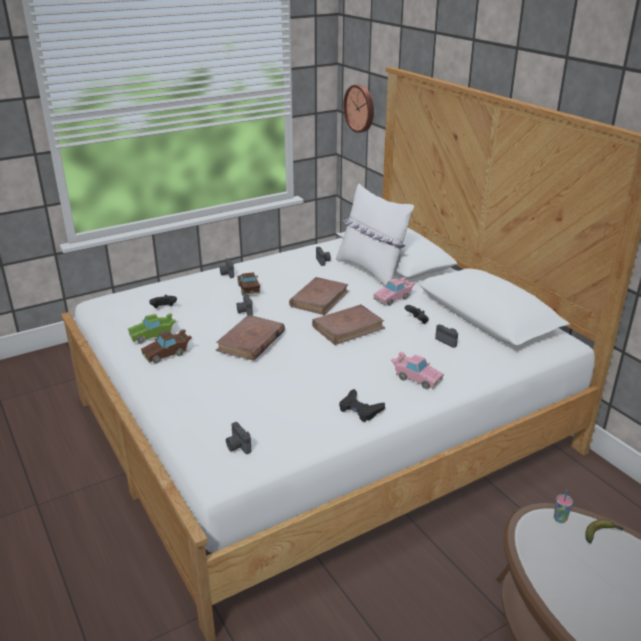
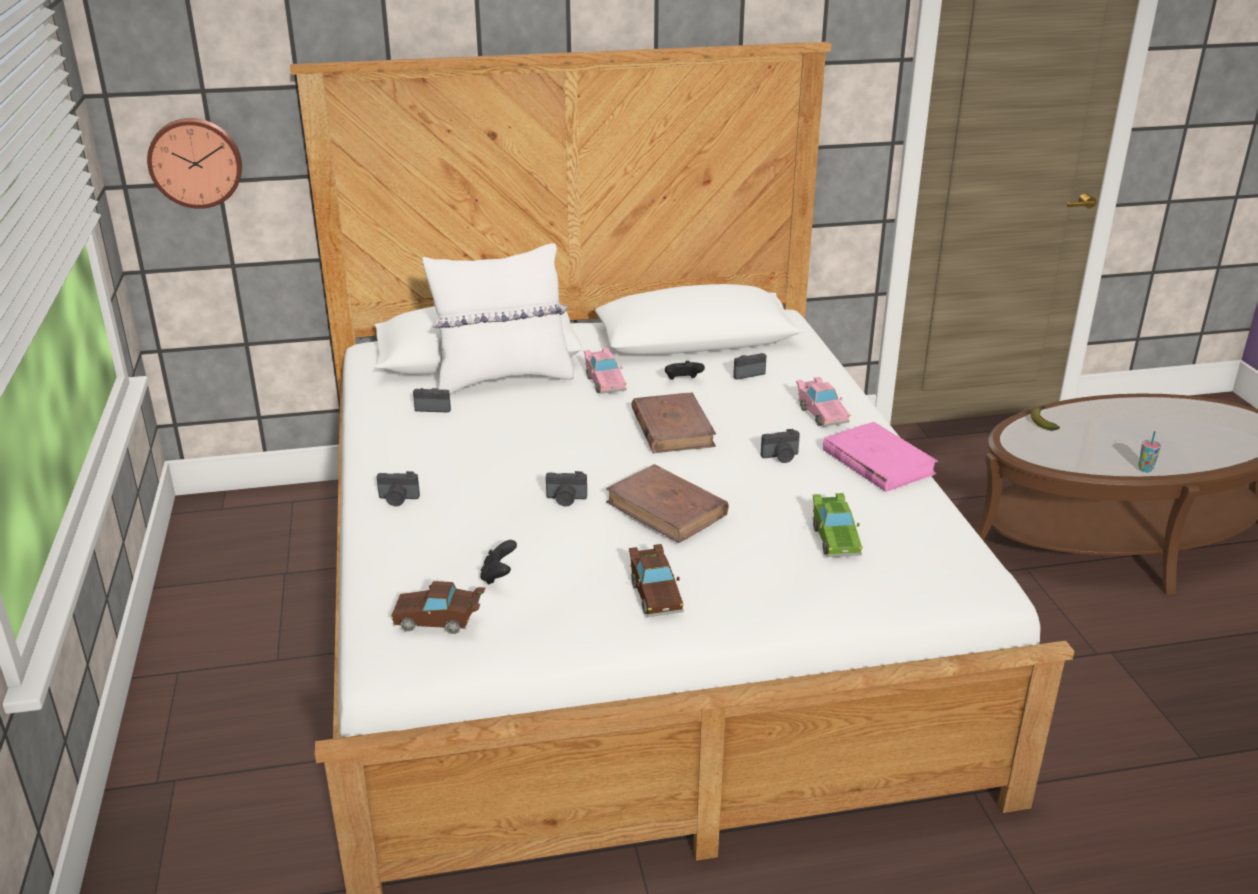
camera: 70 degrees left, 0 degrees up
(153, 335) = (581, 602): green toy car -> green toy car (834, 538)
(237, 446) = (935, 562): camera -> camera (781, 457)
(249, 290) = (485, 486): brown toy car -> brown toy car (440, 621)
(319, 299) = (567, 433): brown book -> none
(360, 409) = (877, 462): black game controller -> pink book
(416, 378) = (820, 413): pink toy car -> pink toy car turned 105 degrees clockwise
(560, 519) = (1019, 434): cup -> cup (1145, 469)

